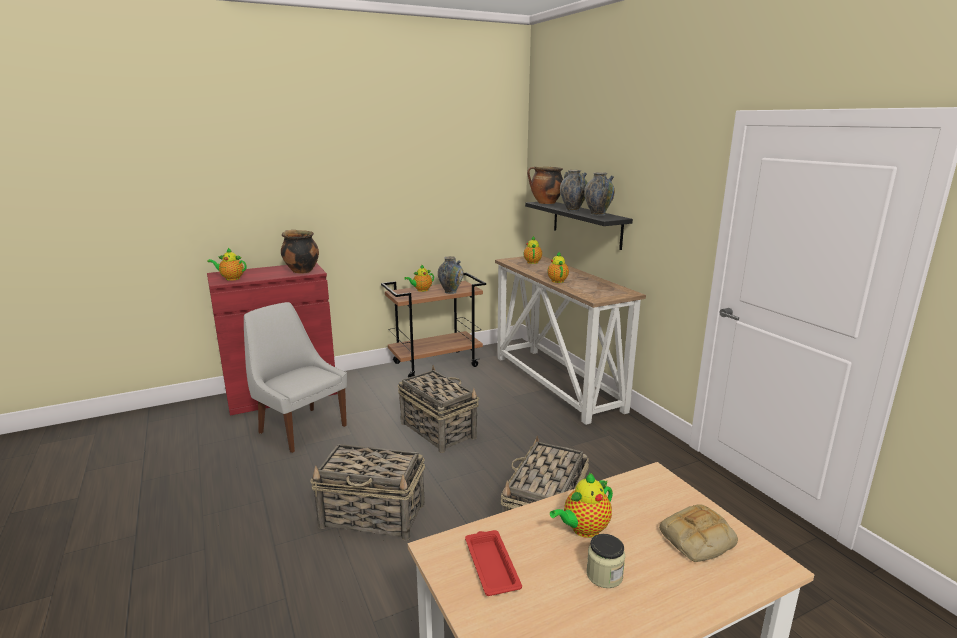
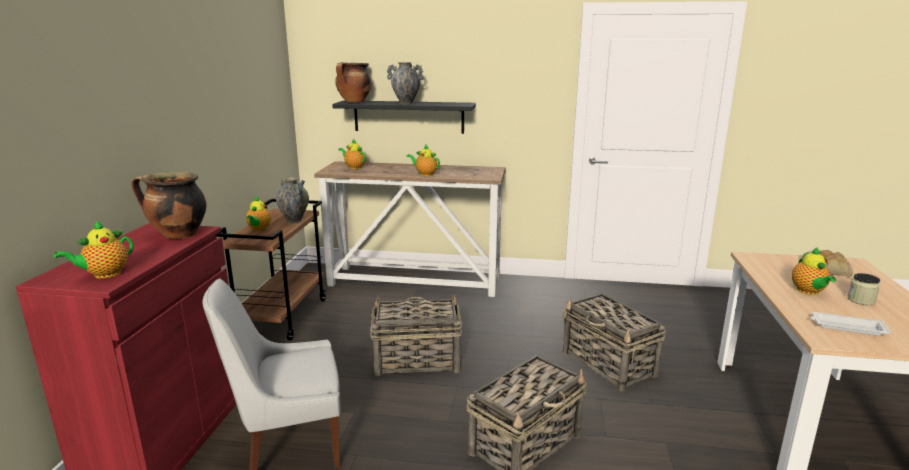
camera: 55 degrees left, 0 degrees up
(491, 565) = (846, 327): red tray -> white tray
(597, 214) = (441, 103): vase -> none

